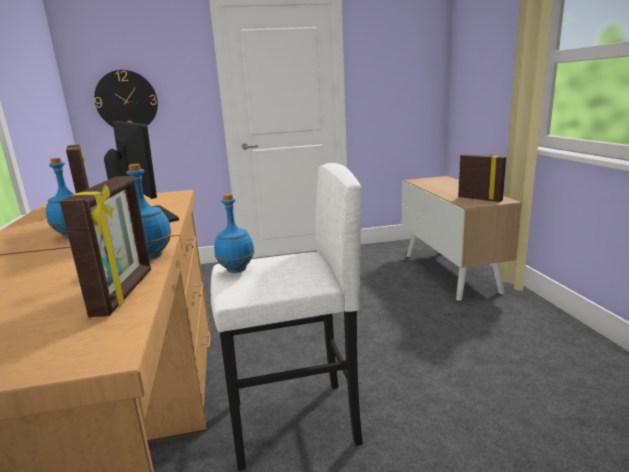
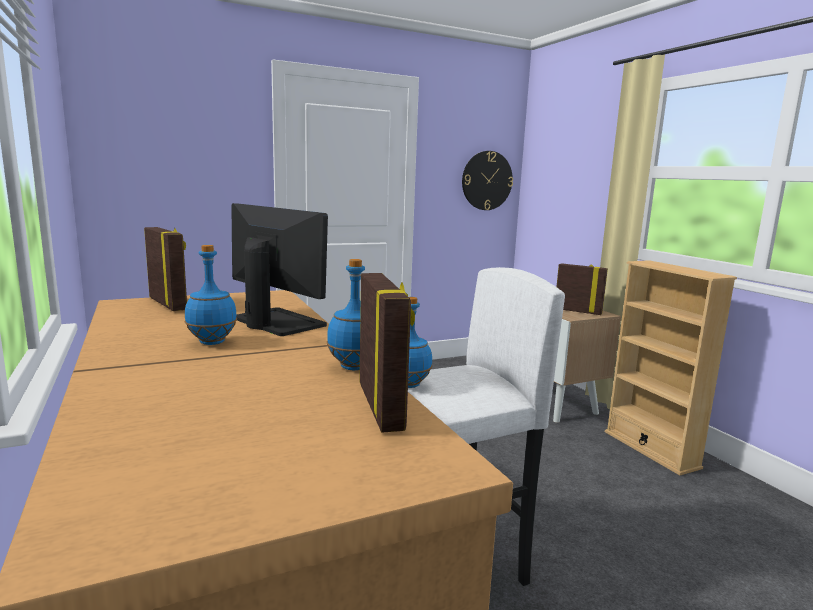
camera: 15 degrees left, 5 degrees down
(126, 101) = (155, 173): wall clock -> wall clock (487, 180)
(541, 329) = (650, 449): none -> beige bookcase

